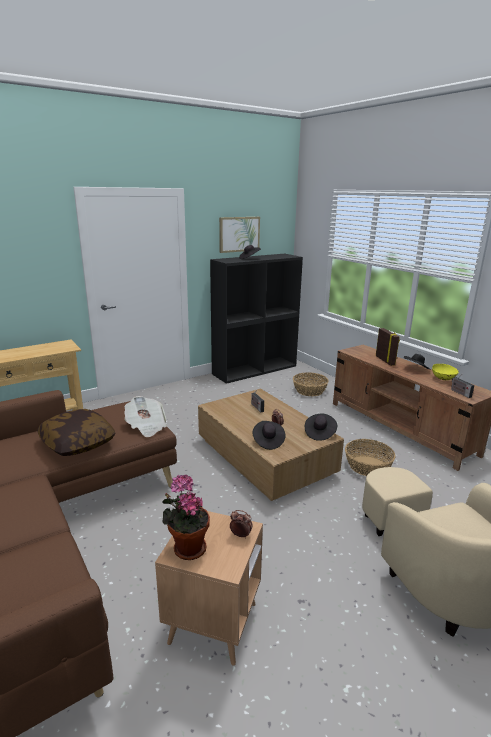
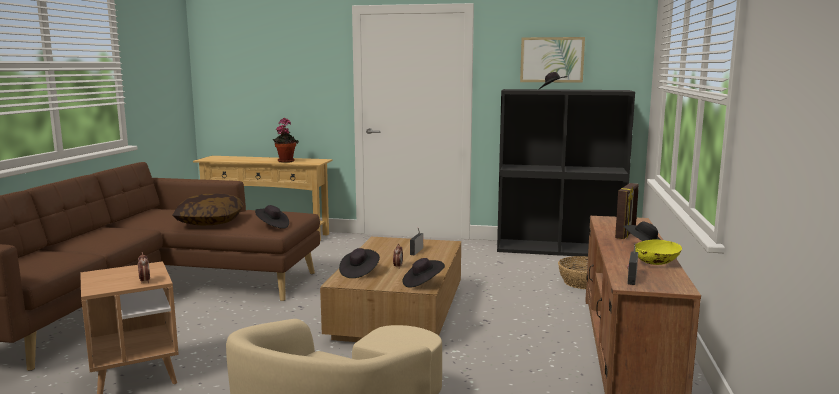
camera: 45 degrees right, 10 degrees down
(146, 426) = (272, 226): newspaper -> black hat
(187, 548) = (107, 274): potted plant -> potted plant (286, 161)
(368, 466) = (490, 359): basket -> none

